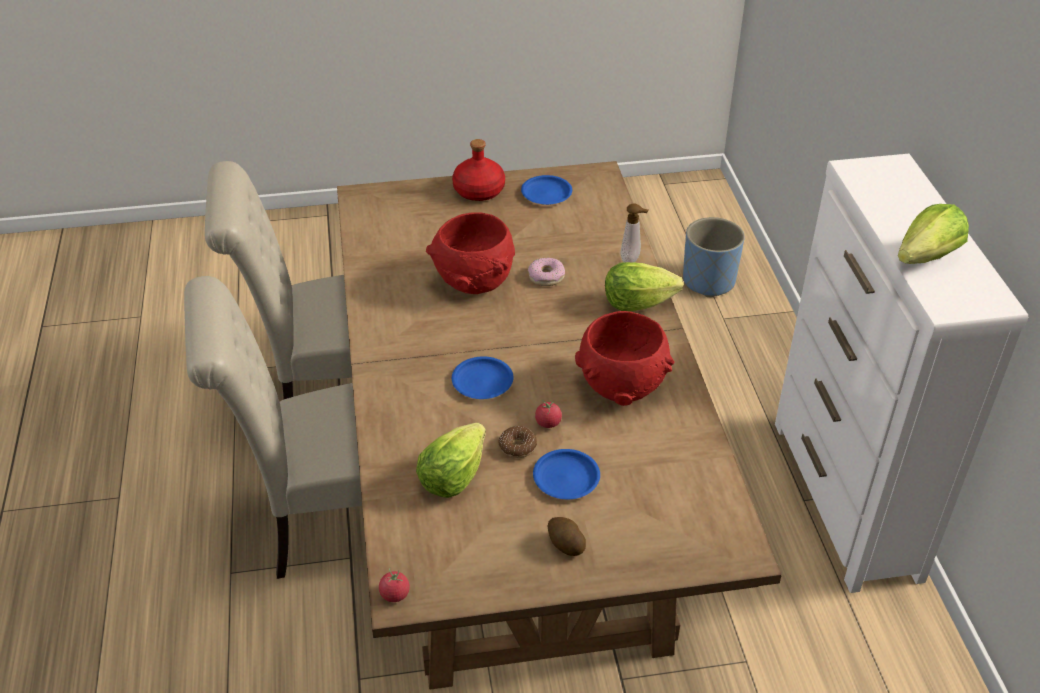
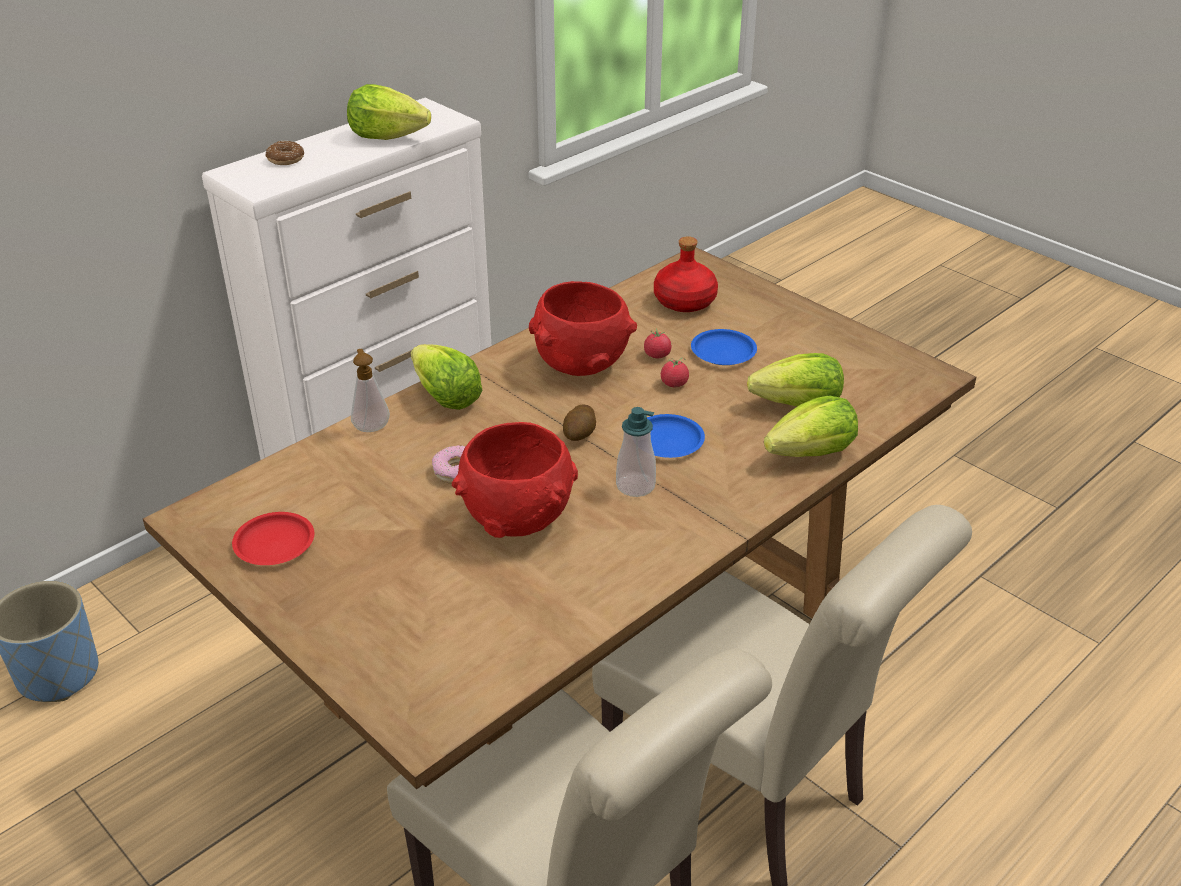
camera: 125 degrees left, 5 degrees down
(392, 446) = (812, 453): none -> lettuce
(395, 594) = (937, 380): tomato -> tomato (657, 355)
(452, 342) = (635, 486): none -> soap dispenser
(478, 191) = (313, 609): red bottle -> red bottle (685, 301)
(518, 446) = (721, 388): donut -> donut (285, 159)
(546, 193) = (273, 544): blue plate -> red plate
(565, 544) = (787, 328): potato -> potato (579, 435)

